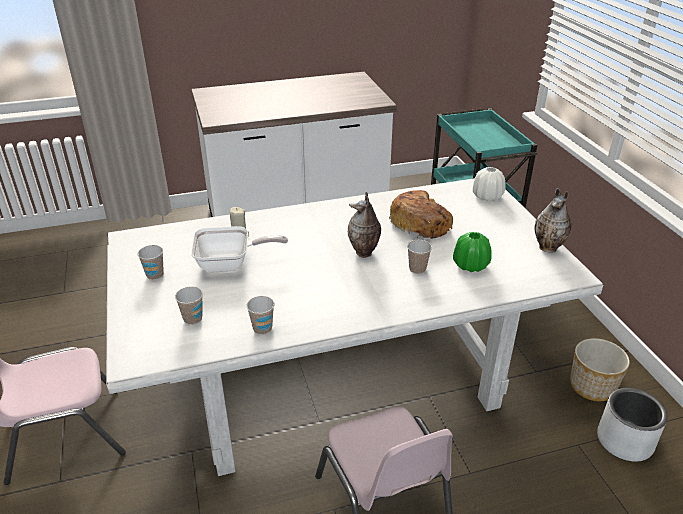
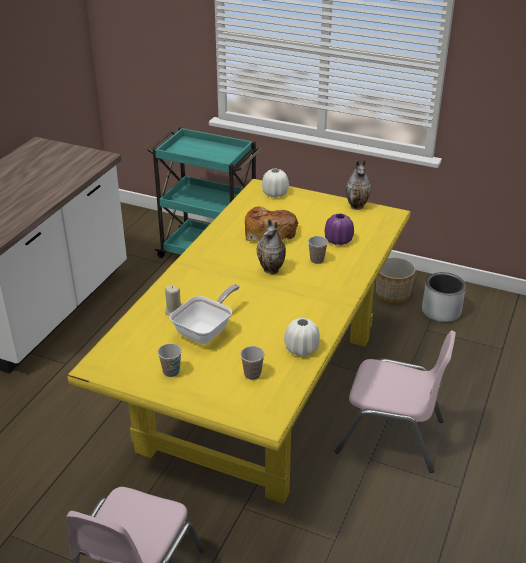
camera: 50 degrees left, 0 degrees up
(262, 328) = (301, 349): cup -> white vase
(342, 377) = (262, 390): white dining table -> yellow dining table
(470, 265) = (338, 240): green vase -> purple vase

